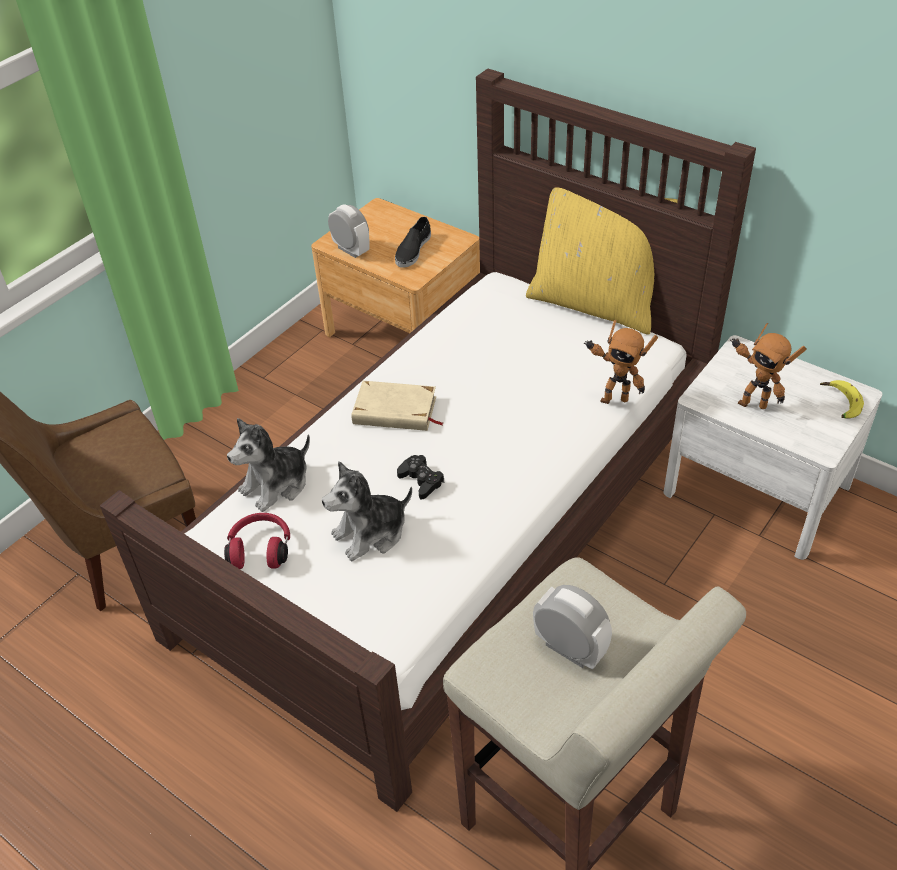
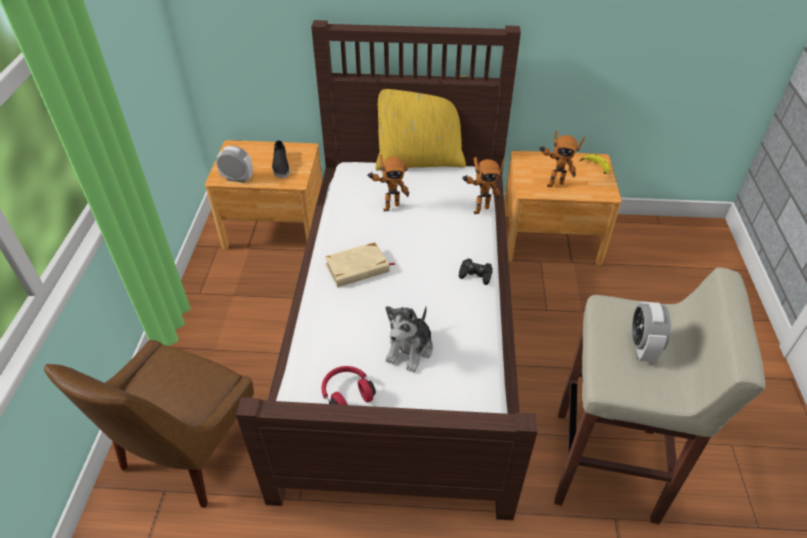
camera: 35 degrees left, 0 degrees up
(276, 485) = (319, 348): plush toy -> none
(421, 480) = (412, 303): black game controller -> black game controller (475, 274)
(500, 350) = (390, 206): none -> toy robot
(569, 649) = (642, 347): alarm clock -> alarm clock turned 90 degrees counterclockwise
(756, 489) = (550, 238): white nightstand -> brown nightstand

